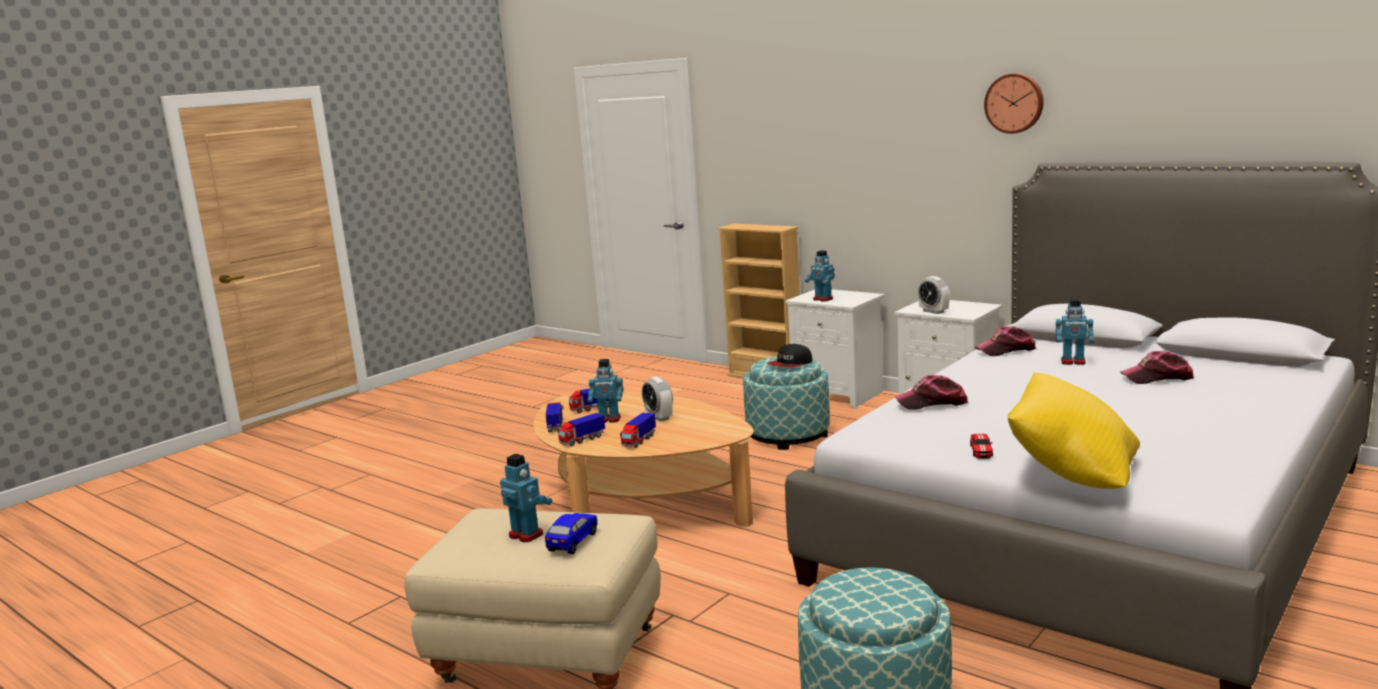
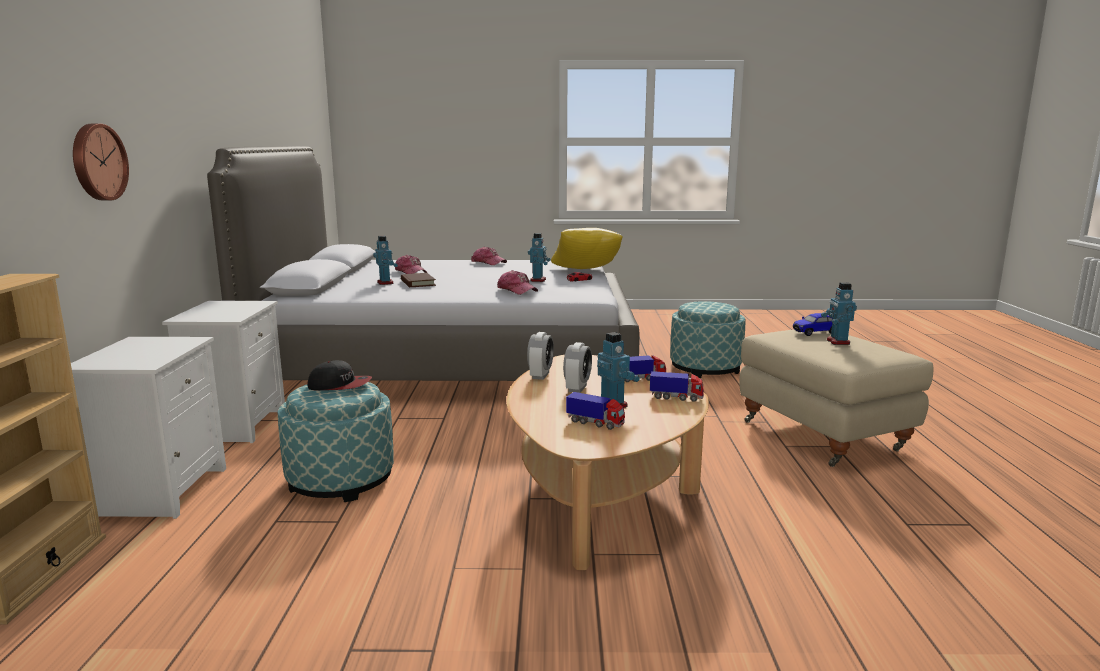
camera: 130 degrees left, 0 degrees up
(555, 426) = (666, 421): toy truck -> none
(822, 299) = (157, 353): toy robot -> toy robot (538, 280)
(933, 311) = (242, 311): alarm clock -> alarm clock (540, 375)
(1006, 350) = (363, 294): cap -> cap (488, 262)
(1014, 103) = (180, 86): wall clock -> wall clock (97, 162)
(1051, 372) = (418, 283): none -> brown book

